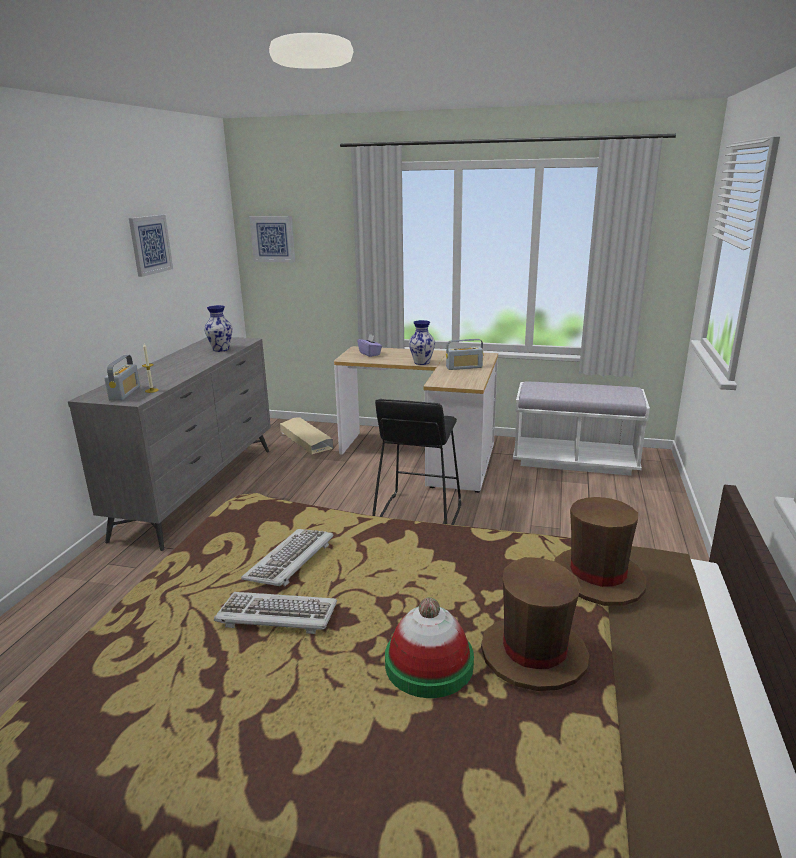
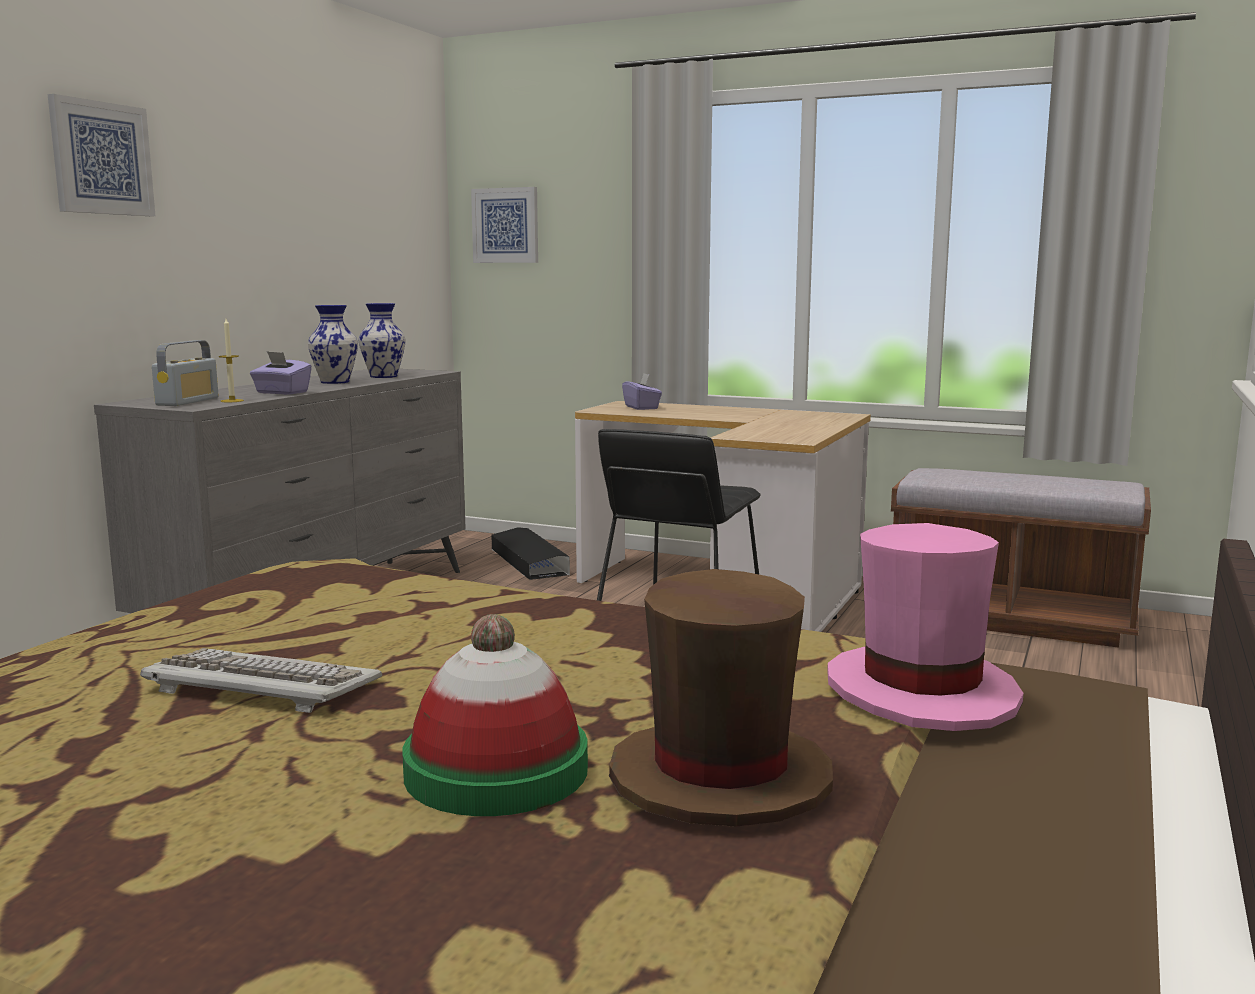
camera: 10 degrees right, 10 degrees down
(150, 245) = (285, 197): picture -> picture (101, 158)
(174, 377) = (281, 393): none -> purple tissue box
(290, 560) = (341, 626): keyboard -> none
(306, 440) = (529, 562): beige storage box -> black storage box
(421, 362) = (724, 417): vase -> vase (335, 382)
(464, 367) = (797, 424): radio -> none
(574, 460) = (1010, 619): white bench -> brown bench
(597, 578) = (921, 692): brown hat -> pink hat

